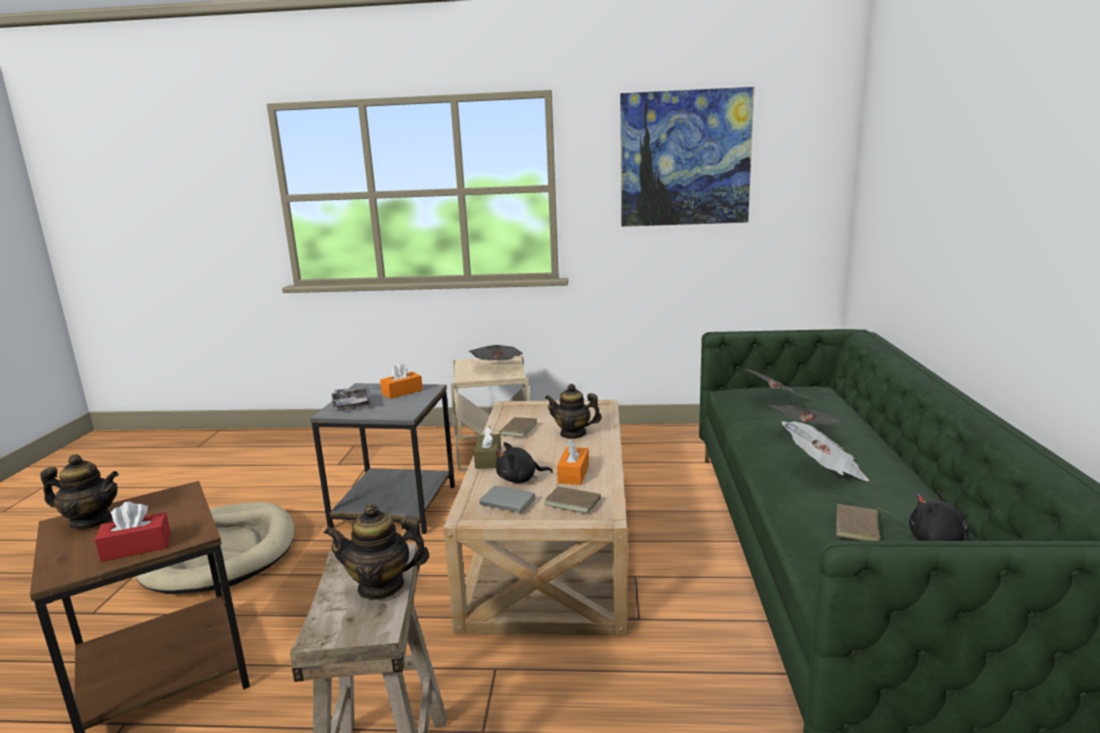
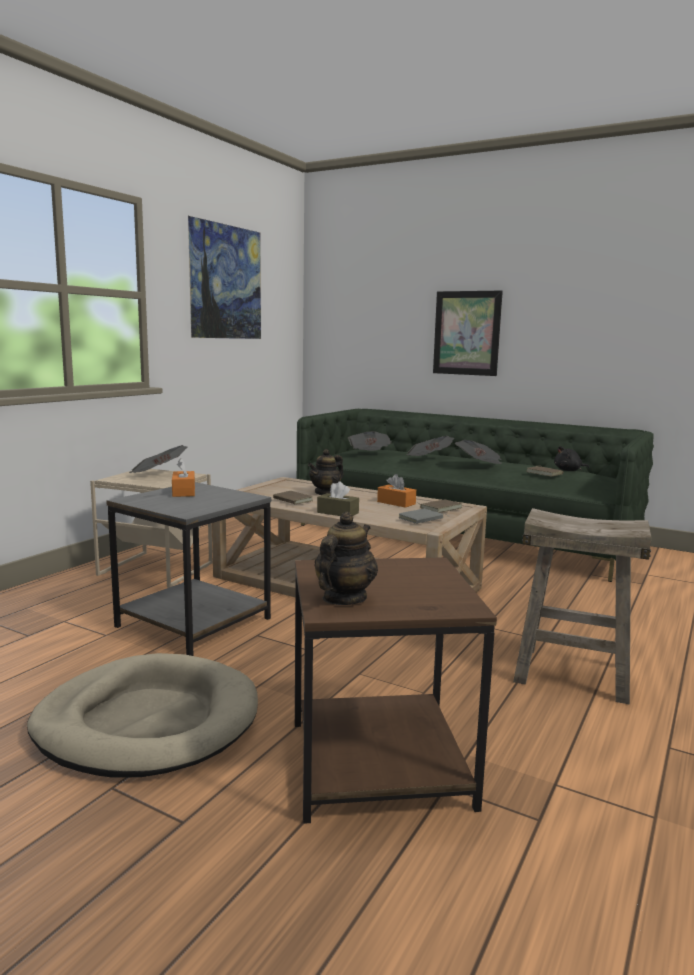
camera: 65 degrees left, 5 degrees down
(136, 547) = (435, 581): red tissue box -> none
(352, 405) = (181, 506): grey tray -> none
(381, 586) = (579, 519): teapot -> none
(520, 479) = (385, 512): black plush toy -> none
(972, 235) = (467, 333): none -> picture

